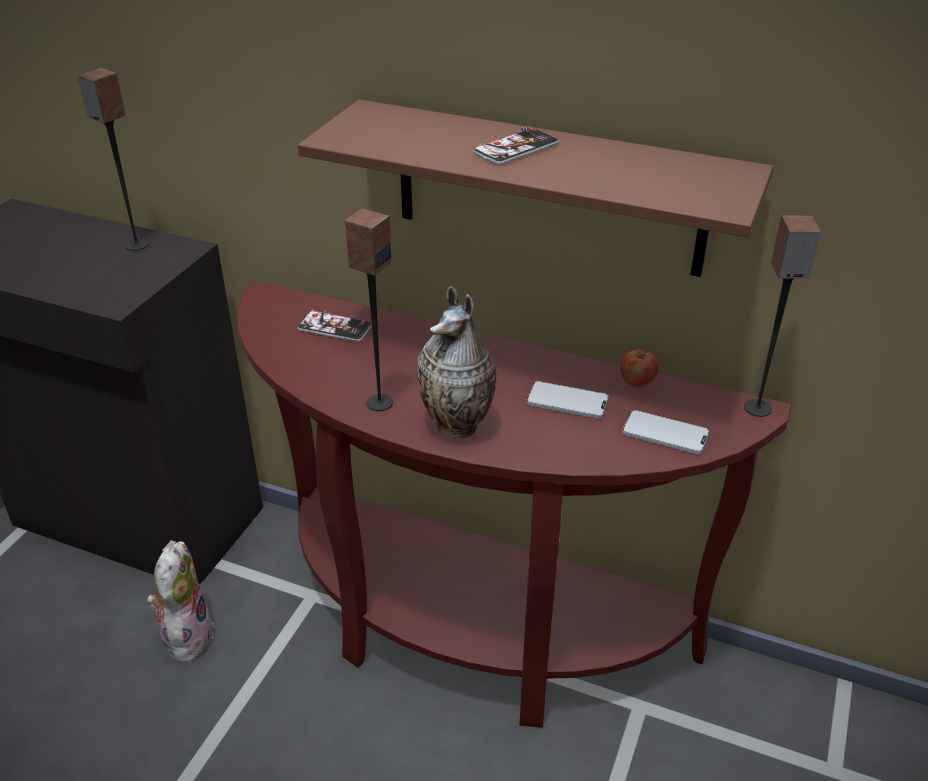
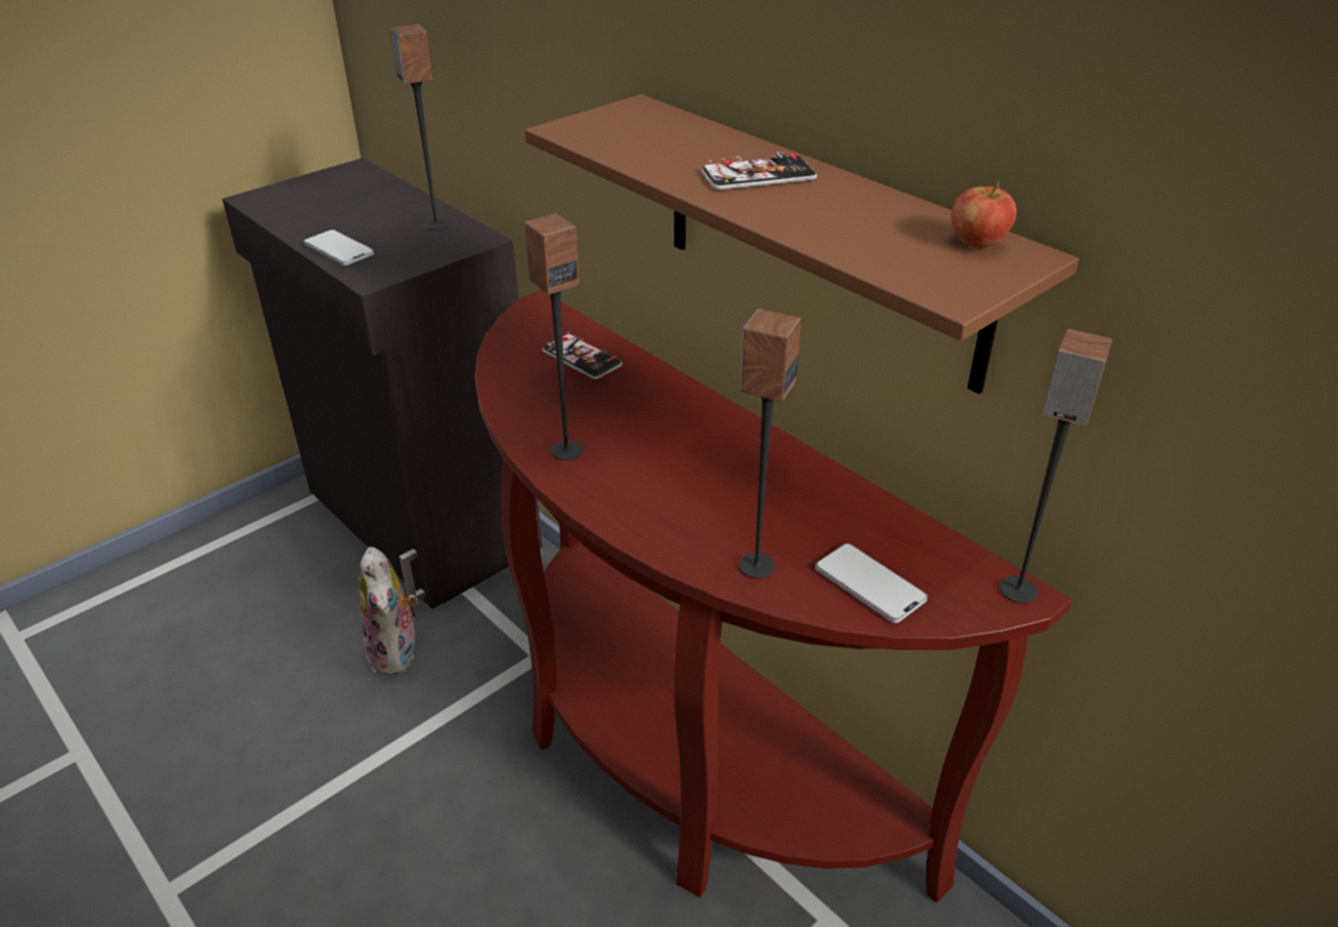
camera: 25 degrees right, 0 degrees up
(186, 635) = (397, 652): plush toy -> plush toy turned 135 degrees clockwise
(459, 426) = (632, 501): vase -> none
(567, 401) = (777, 510): phone -> phone (339, 249)
(581, 445) = (755, 565): none -> speaker
(636, 382) = (880, 512): apple -> apple (977, 243)

